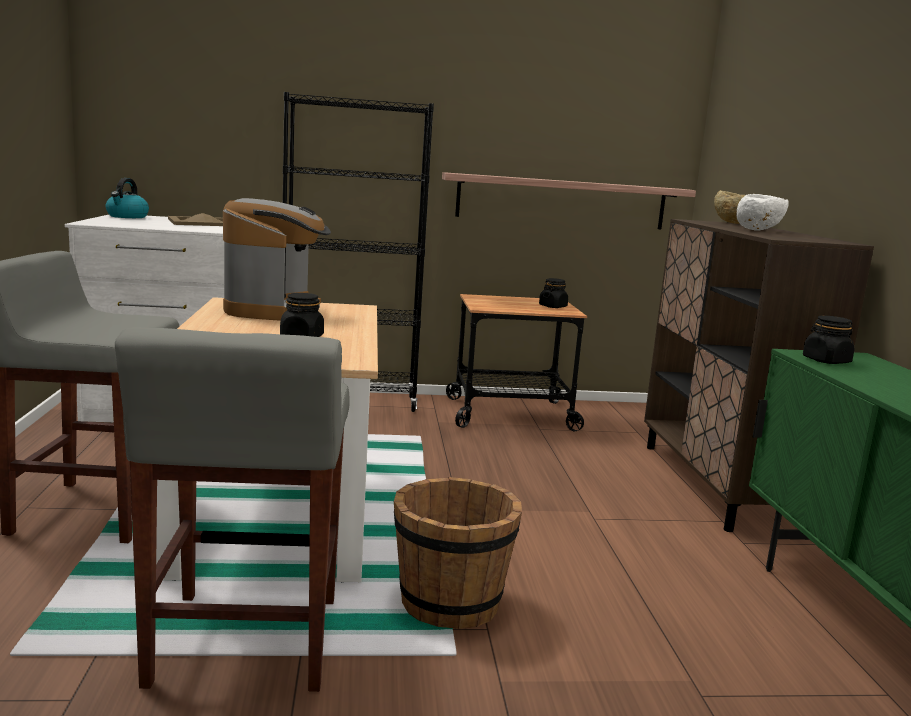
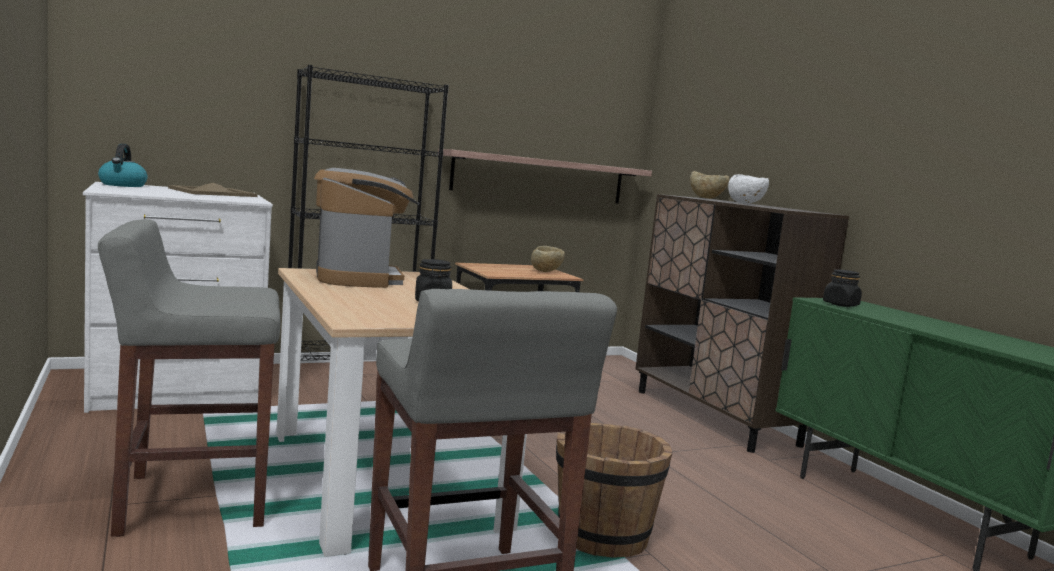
camera: 20 degrees left, 5 degrees down
(553, 306) = (546, 272): black jar -> beige bowl

